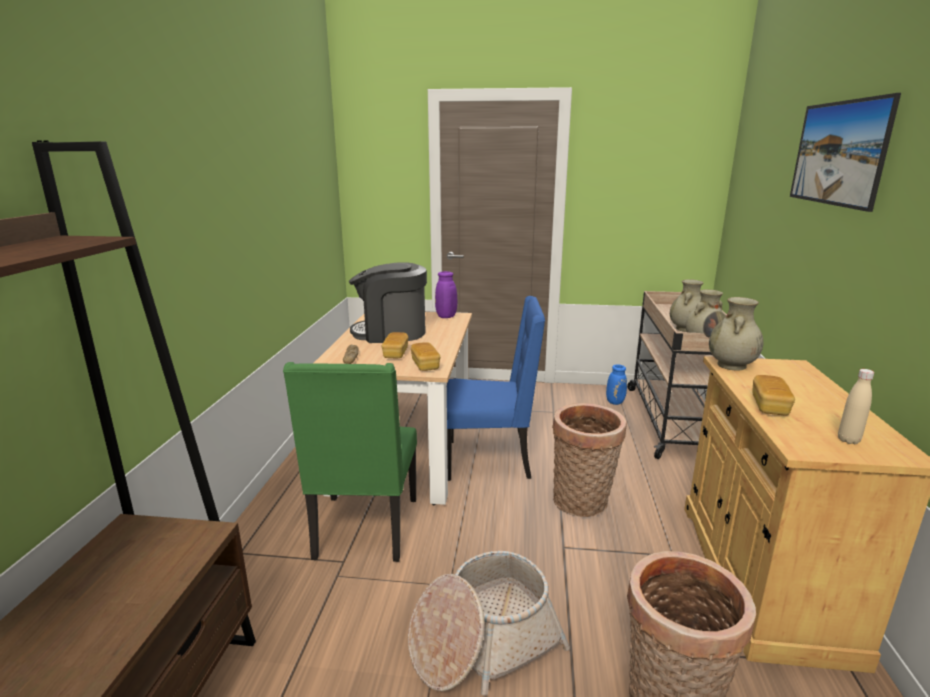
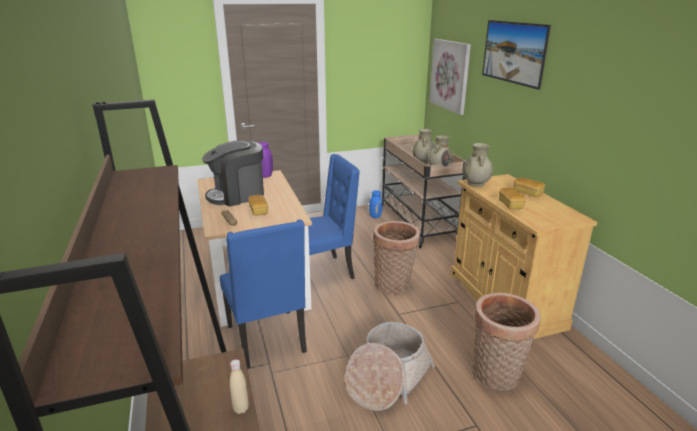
camera: 25 degrees left, 5 degrees up
(365, 529) = (268, 340): green chair -> blue chair
(425, 365) = (288, 216): bread -> bread (527, 193)
(751, 203) = (450, 75): none -> picture
(848, 440) = (554, 216): beige bottle -> beige bottle (241, 408)

